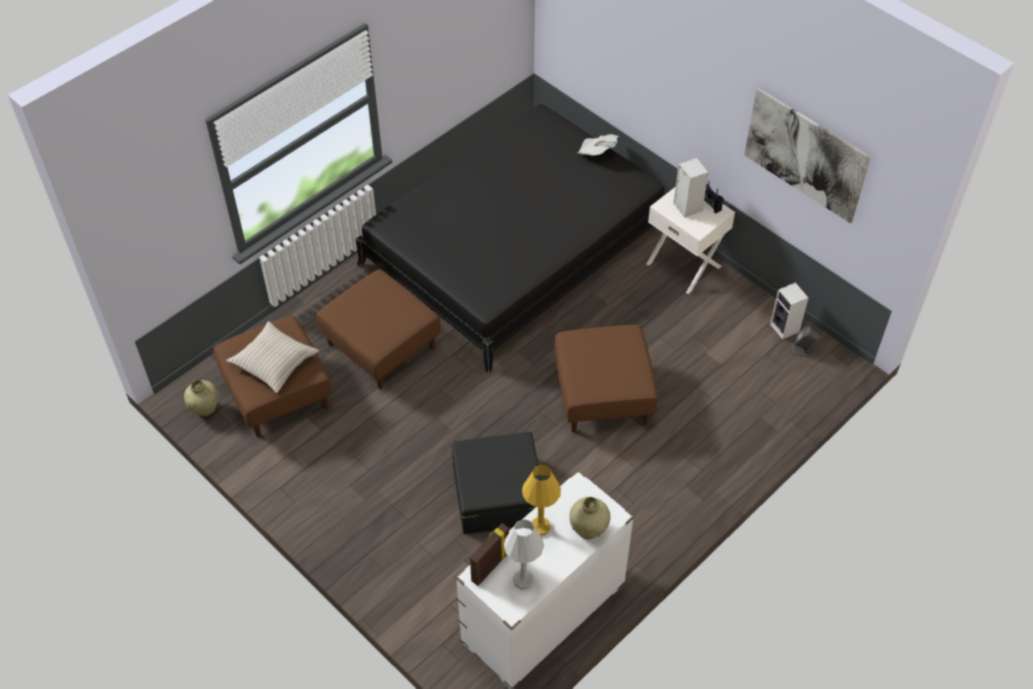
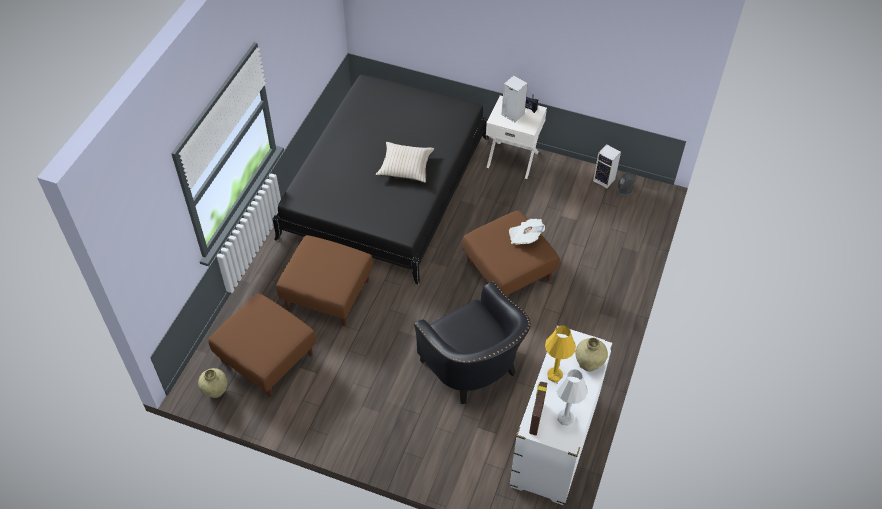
camera: 25 degrees left, 0 degrees up
(274, 362) = (265, 333): beige pillow -> beige pillow (405, 166)
(497, 493) = (473, 369): black storage box -> black armchair
(597, 152) = (422, 96): newspaper -> newspaper (525, 237)
(805, 155) = (603, 47): picture -> none

